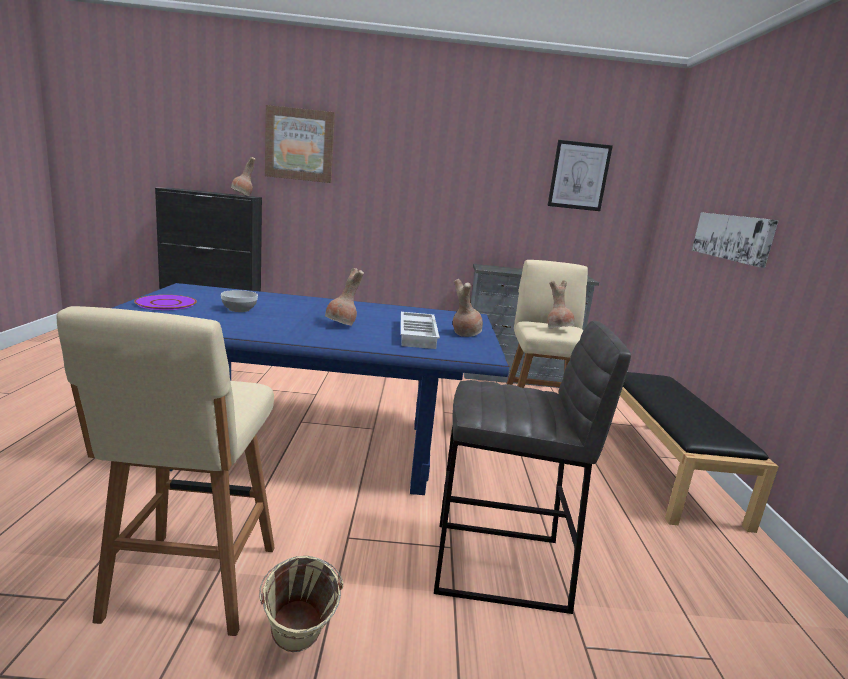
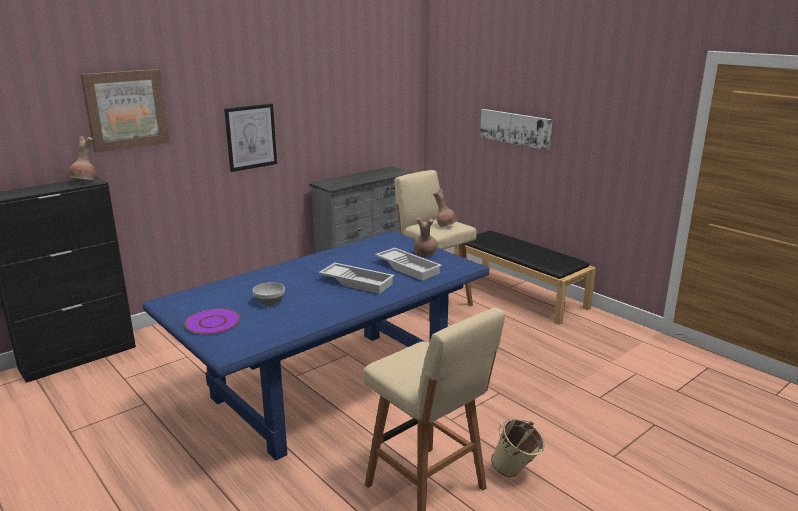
camera: 40 degrees left, 5 degrees up
(341, 325) = (357, 282): brown vase -> white tray
(501, 566) = (530, 387): grey stool -> none
(579, 176) = (371, 86): picture -> picture (251, 137)

